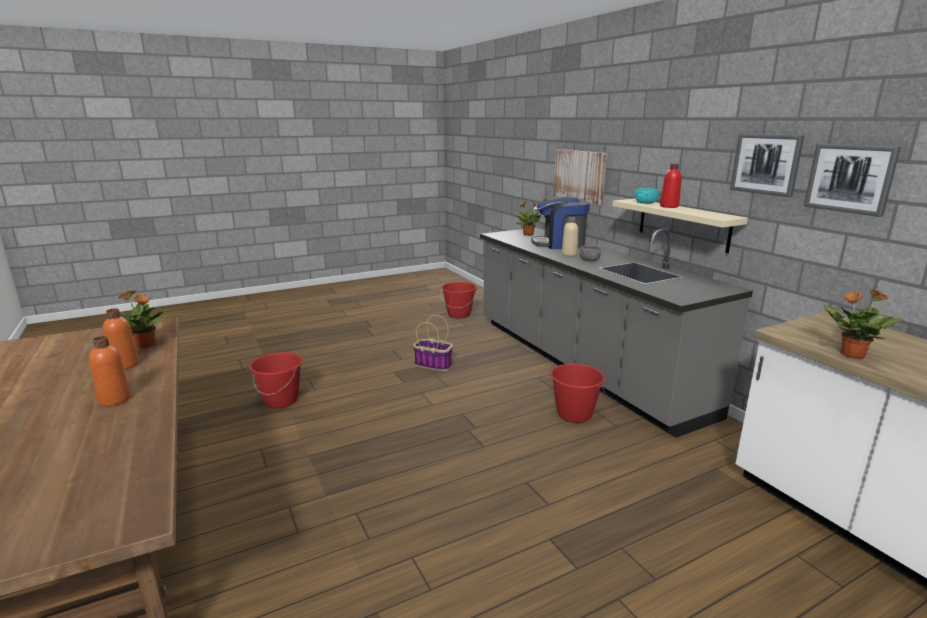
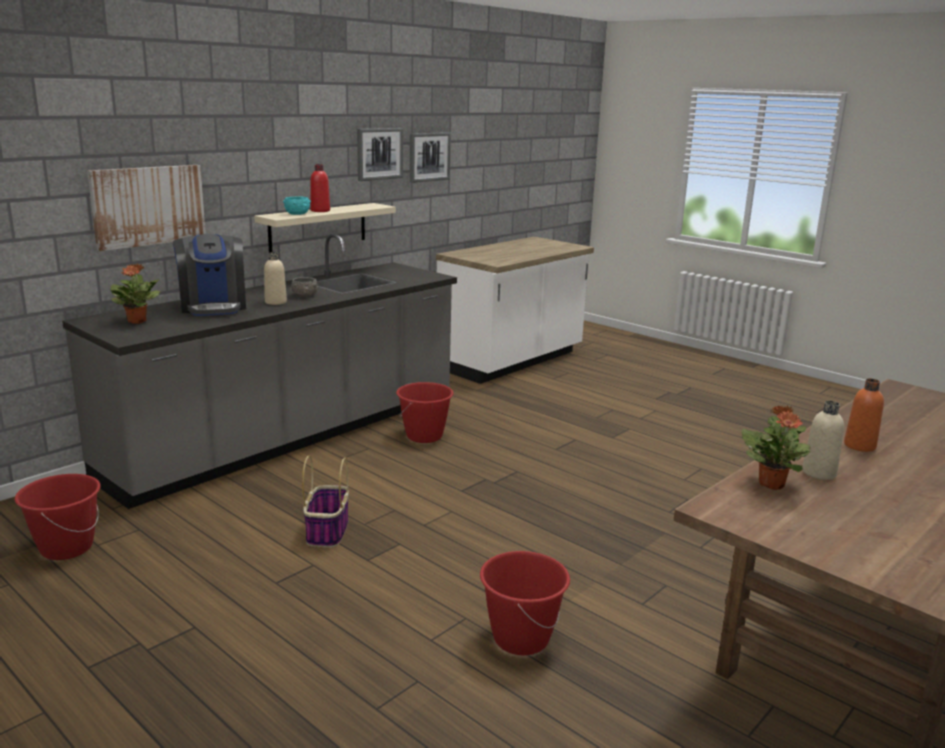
camera: 110 degrees left, 0 degrees up
(125, 365) = (819, 473): orange bottle -> beige bottle
(851, 355) = (523, 257): potted plant -> none

